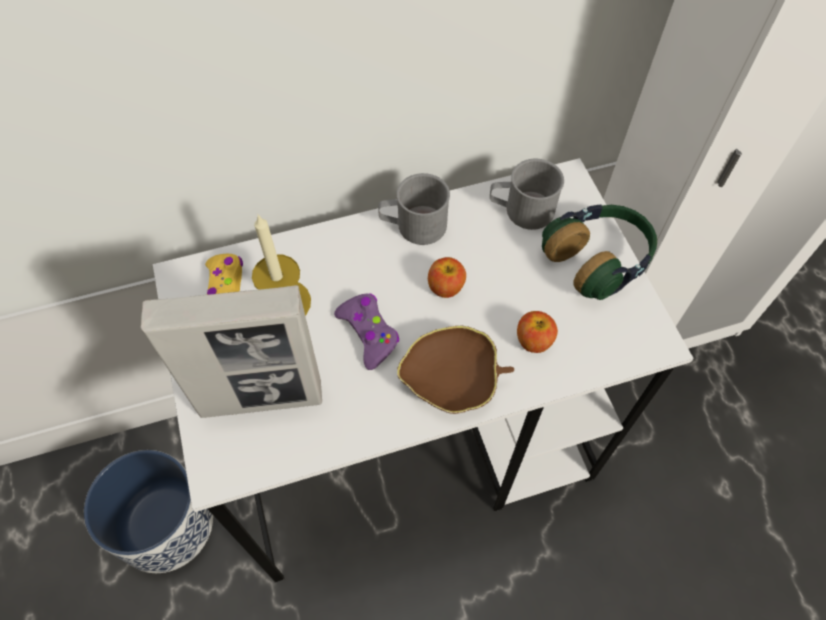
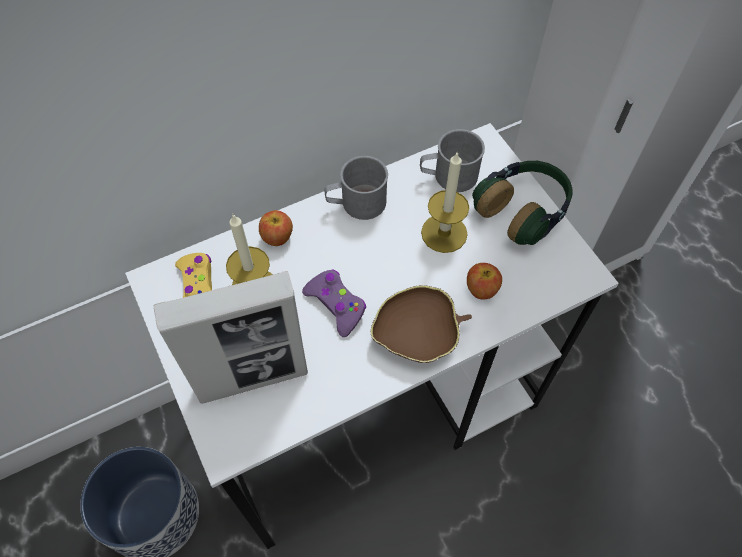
camera: 10 degrees left, 0 degrees up
(446, 287) = (396, 254): apple -> apple (277, 237)
(504, 272) = (444, 233): none -> candle

